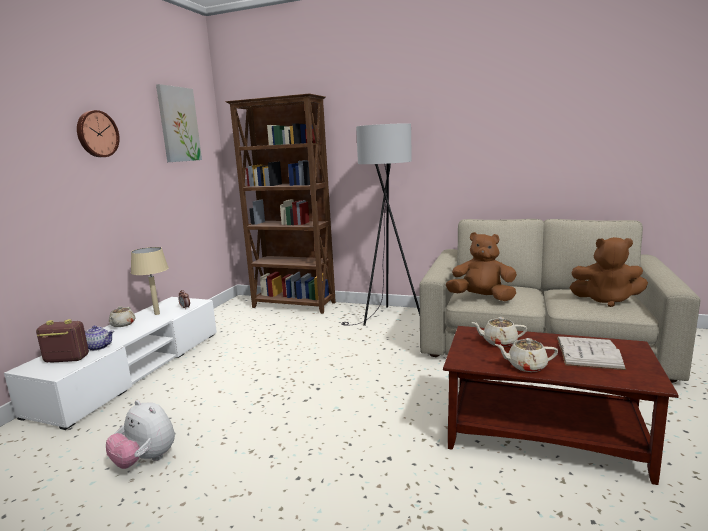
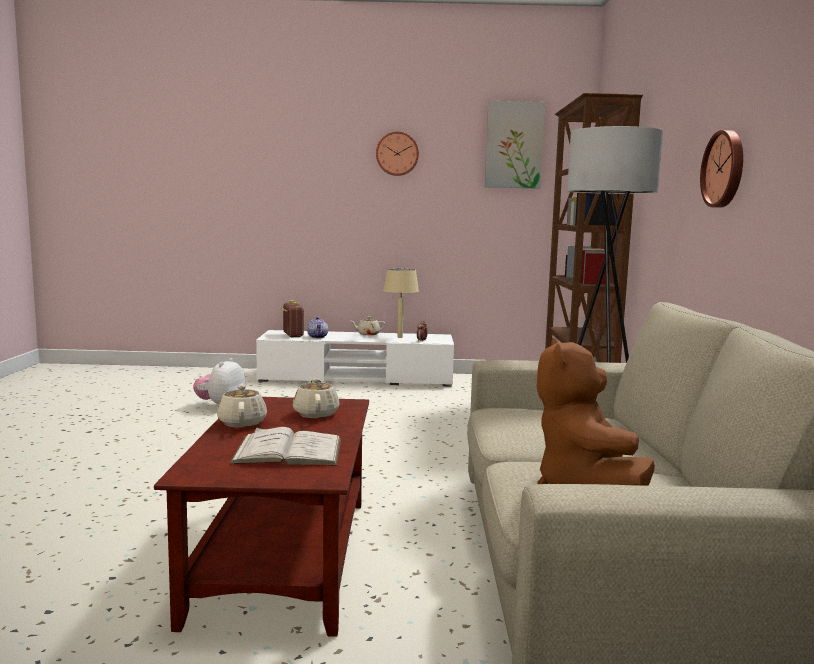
camera: 70 degrees right, 5 degrees down
(453, 148) = (725, 169): none -> wall clock
(482, 298) = (509, 413): brown plush toy -> none

